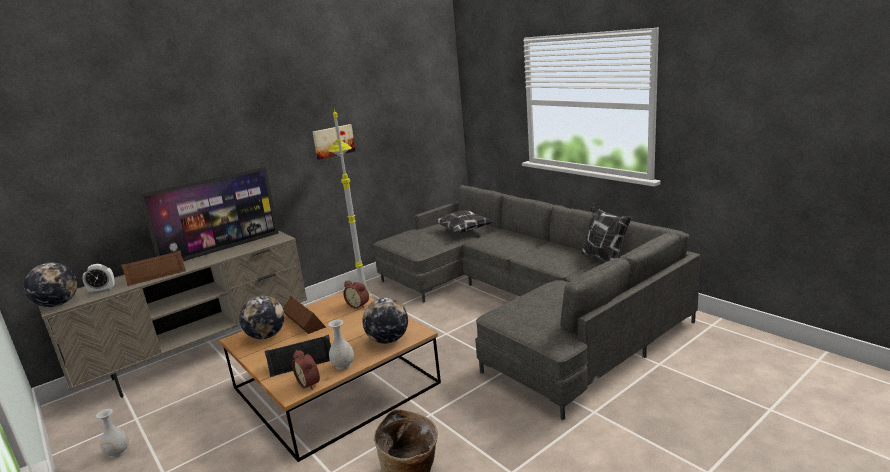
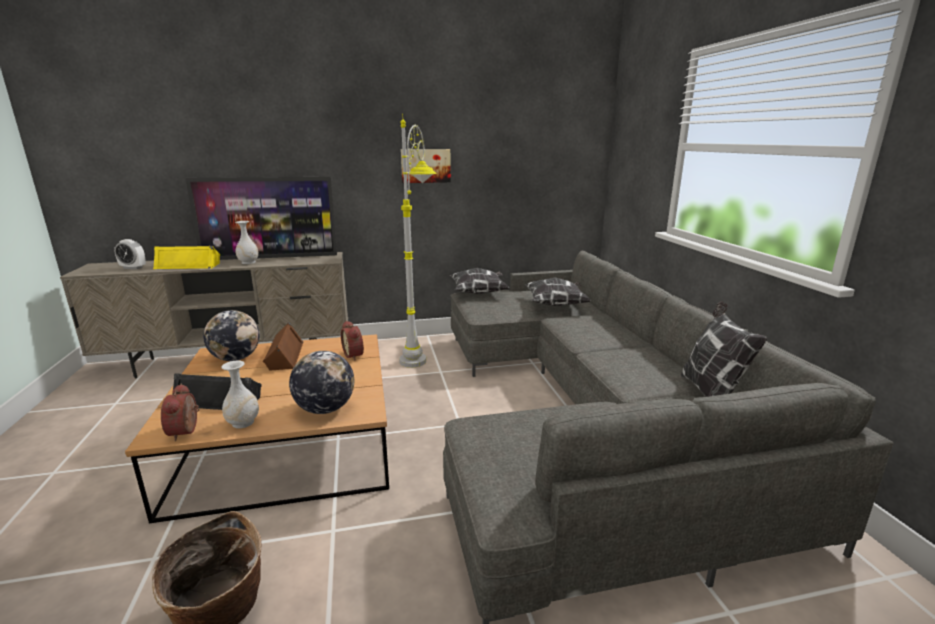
camera: 25 degrees right, 0 degrees up
(58, 304) = (88, 270): globe -> none
(118, 452) = (61, 432): white vase -> white vase (248, 262)
(156, 274) = (188, 265): brown speaker -> yellow speaker
(397, 237) = (479, 293): none -> pillow

